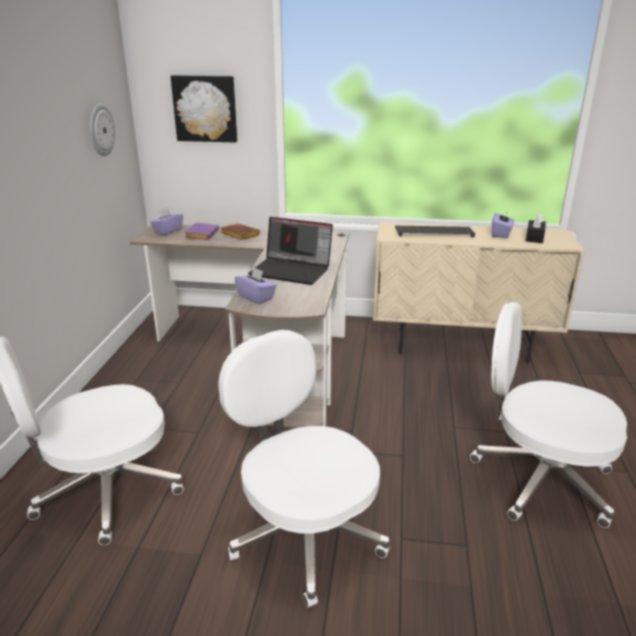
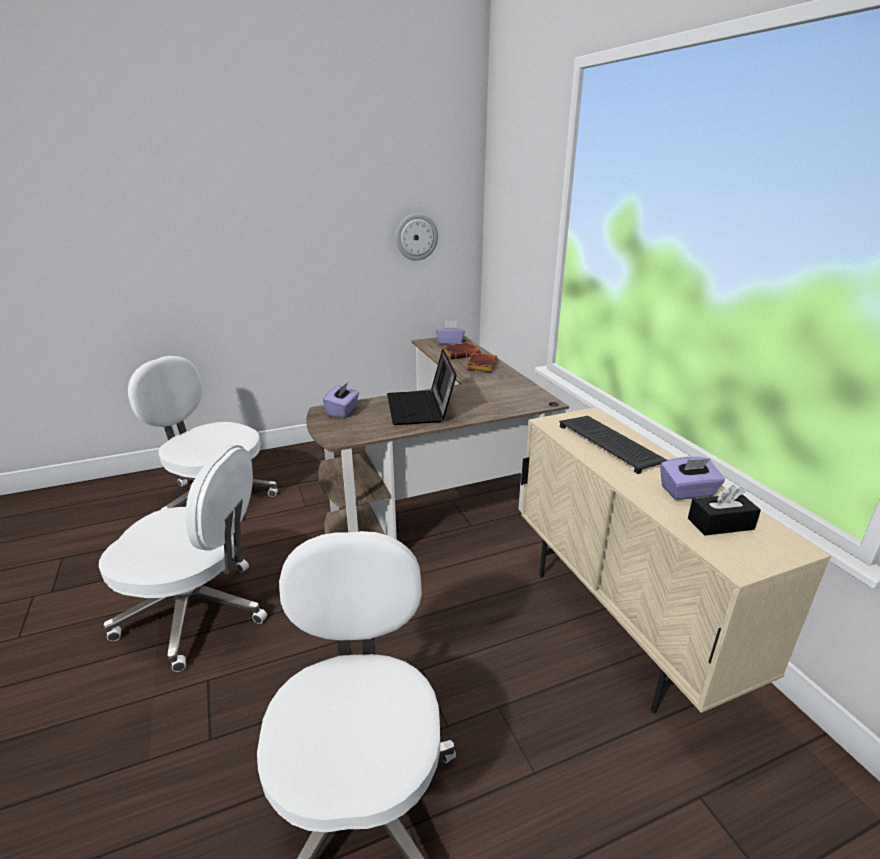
camera: 60 degrees right, 0 degrees up
(201, 234) = (461, 354): purple book -> brown book
(205, 108) = (517, 231): picture -> none
(305, 533) = (197, 612): white office chair -> white office chair turned 75 degrees clockwise

